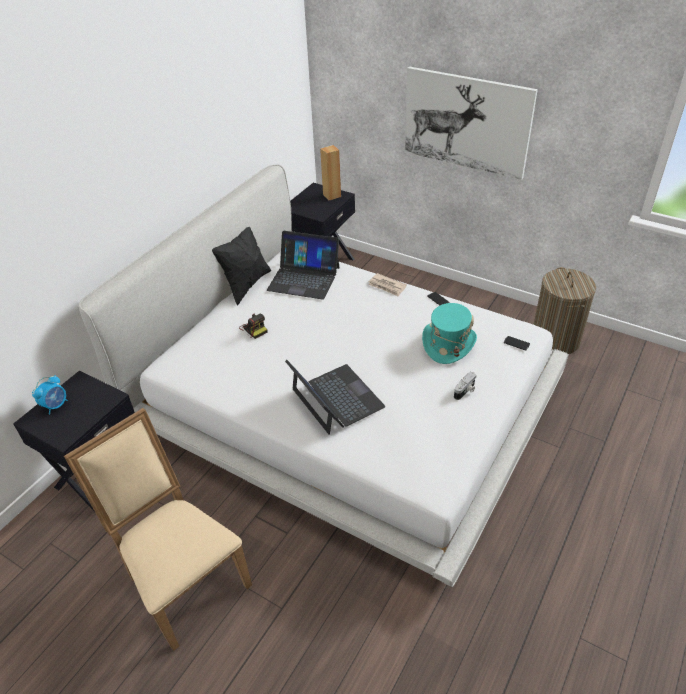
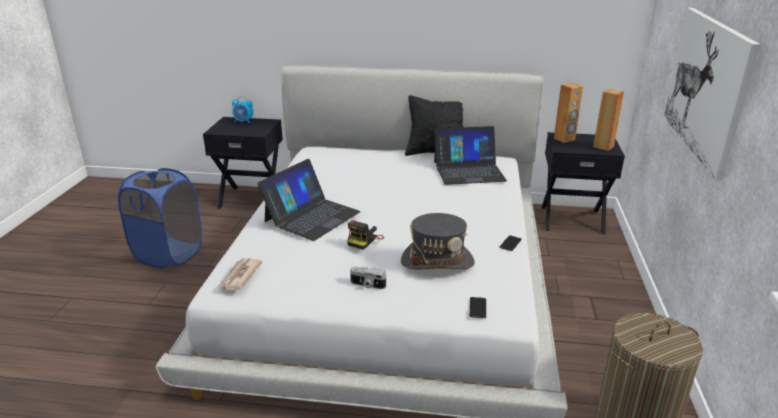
camera: 65 degrees right, 15 degrees down
(183, 579) = (169, 254): beige chair -> blue laundry basket
(253, 328) = (381, 167): camera -> camera (364, 240)
(302, 207) = (564, 139): none -> brown speaker
(304, 278) = (468, 171): laptop -> laptop turned 90 degrees counterclockwise
(387, 286) = (502, 211): newspaper -> newspaper (239, 276)
(448, 343) = (437, 261): turquoise hat -> grey hat

